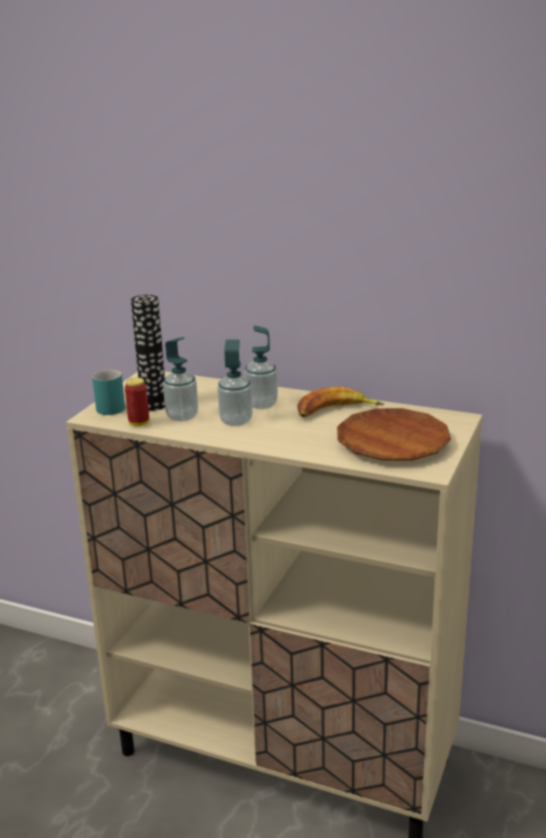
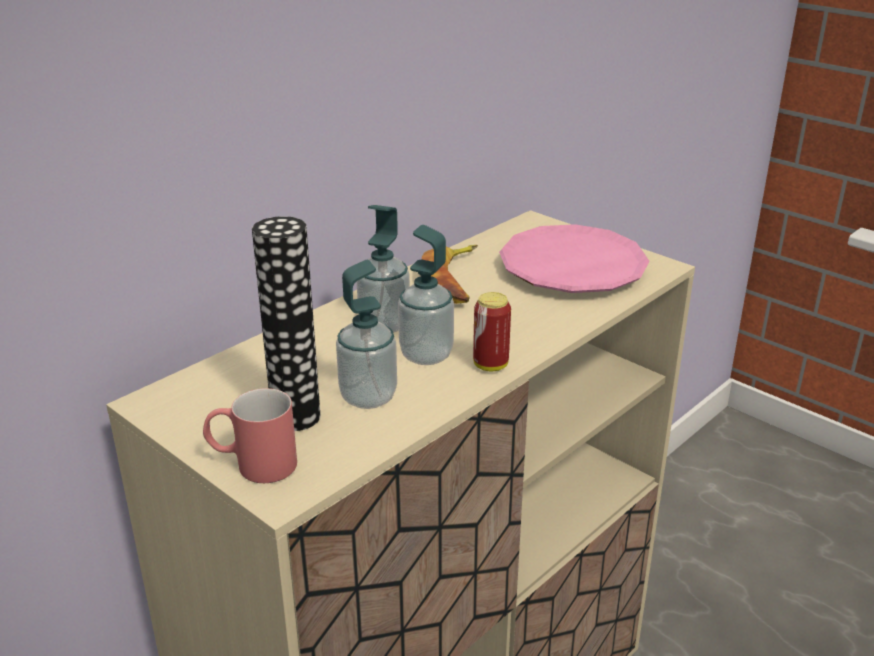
camera: 70 degrees left, 5 degrees up
(109, 406) = (252, 464): turquoise mug -> red mug
(139, 423) = (360, 443): can -> can (490, 365)
(392, 442) = (572, 269): brown plate -> pink plate

